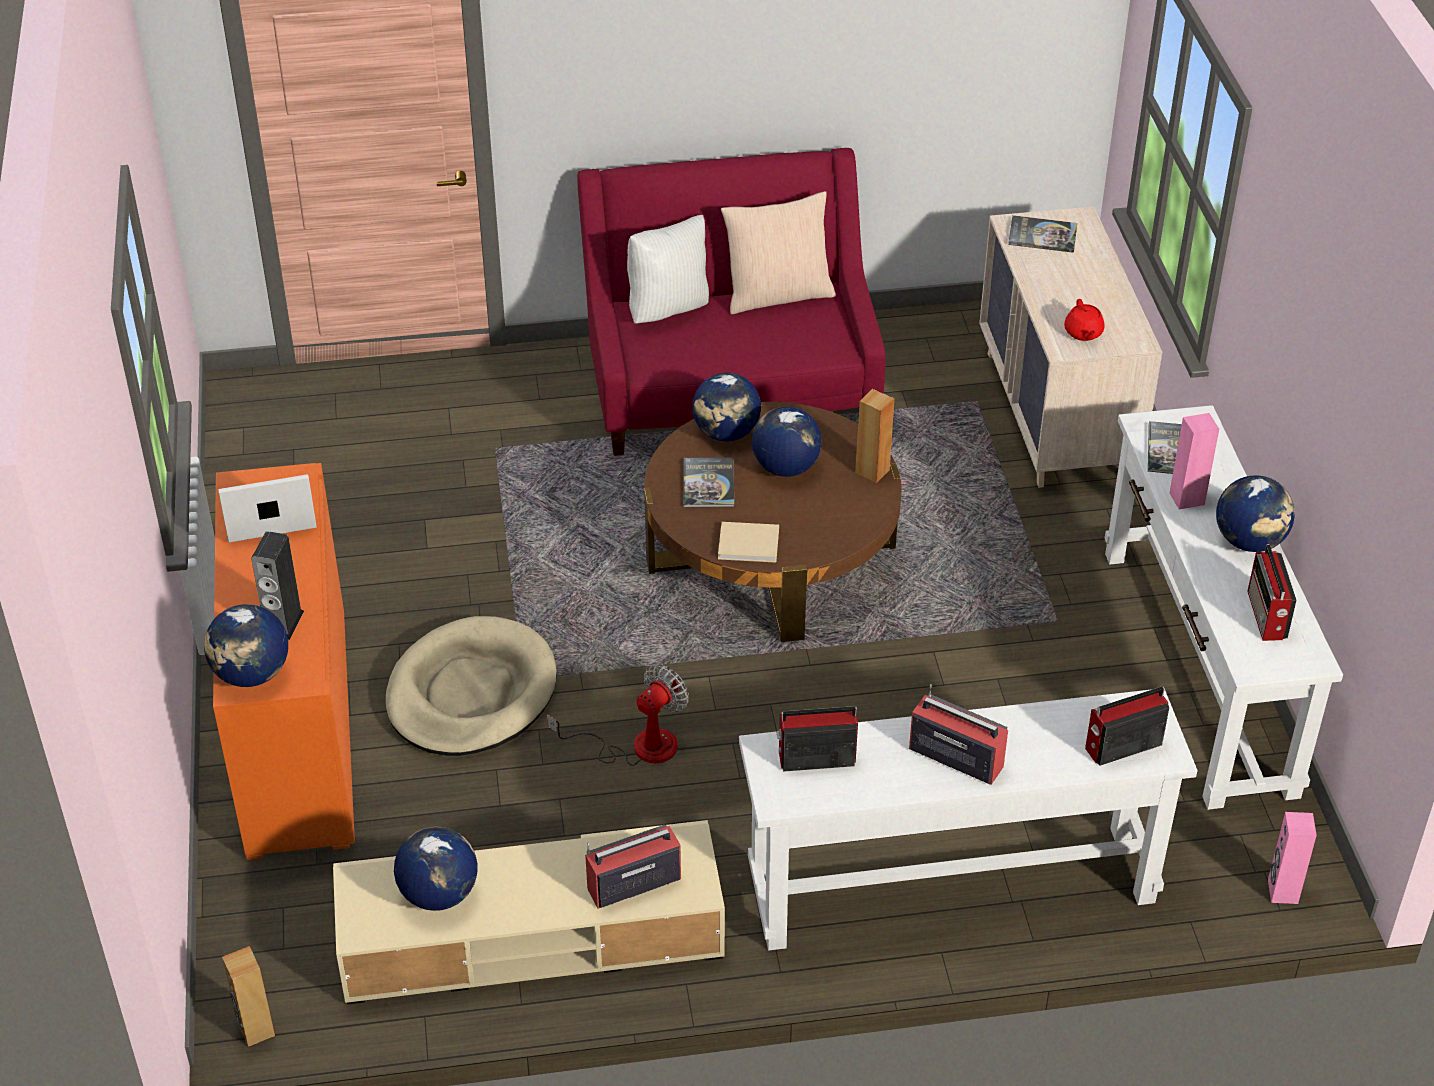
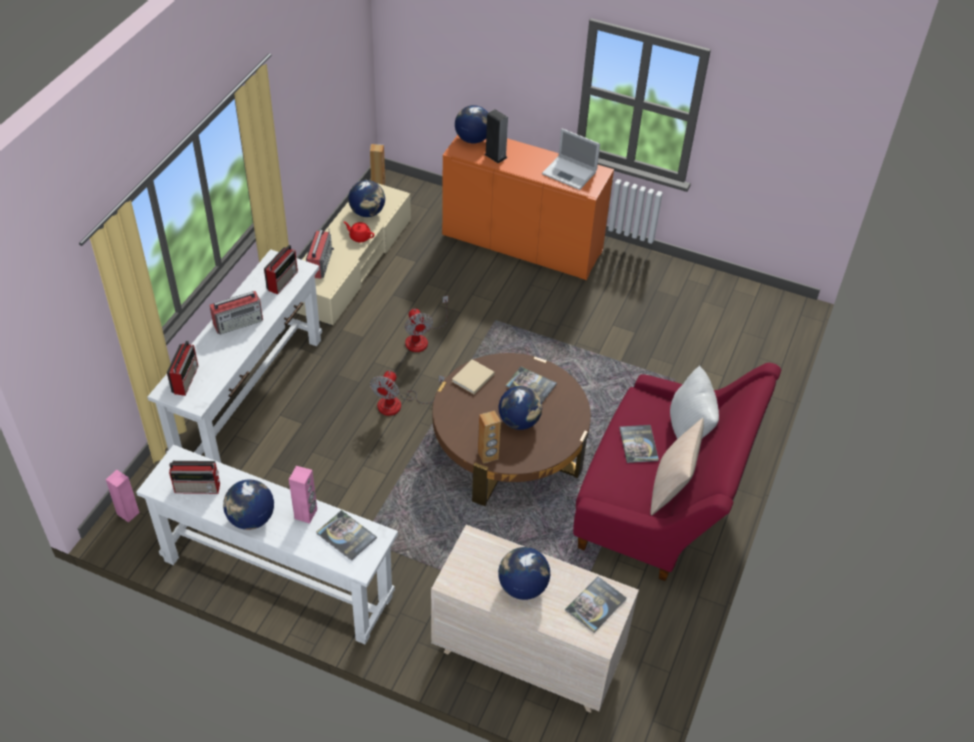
camera: 120 degrees right, 5 degrees up
(267, 515) = (570, 173): laptop -> laptop turned 105 degrees clockwise
(471, 693) = (500, 301): beige dog bed -> none
(726, 433) = (566, 412): globe -> globe (522, 587)
(732, 341) = (638, 444): none -> book
(798, 704) = (398, 404): none -> fan
(1083, 333) = (479, 558): red teapot -> red teapot (359, 237)
(1266, 616) = (198, 487): radio -> radio turned 150 degrees clockwise

